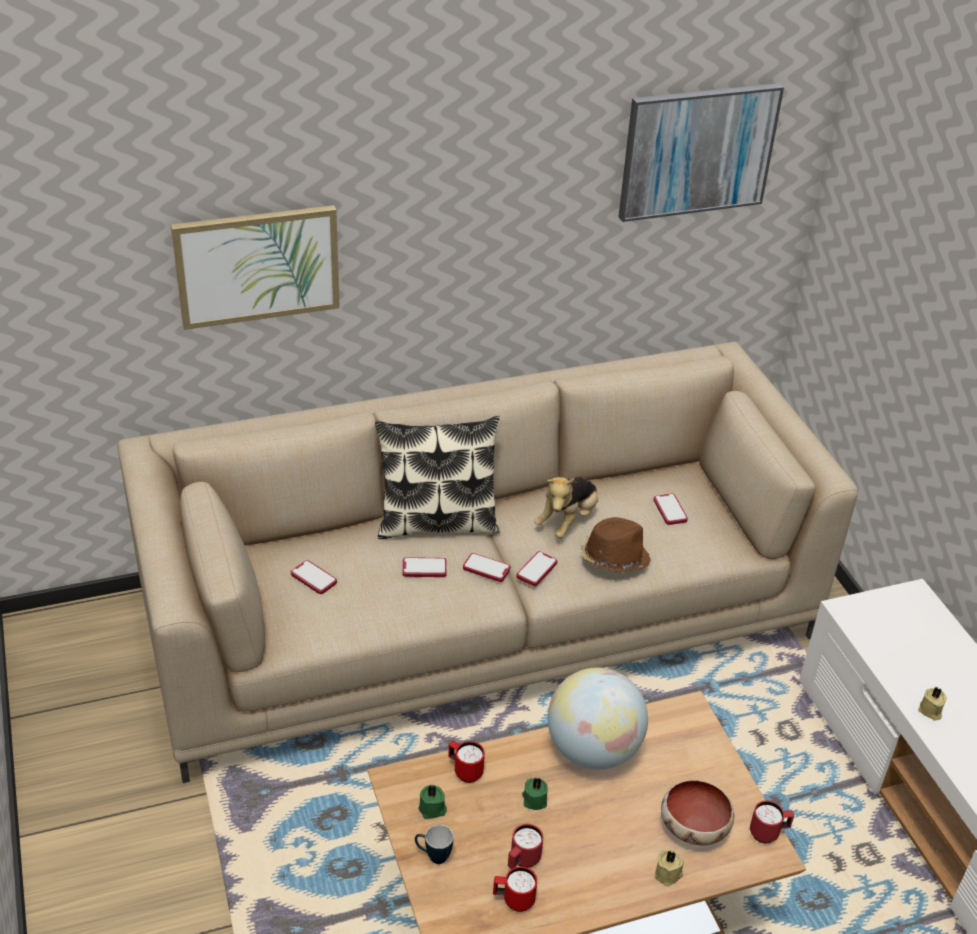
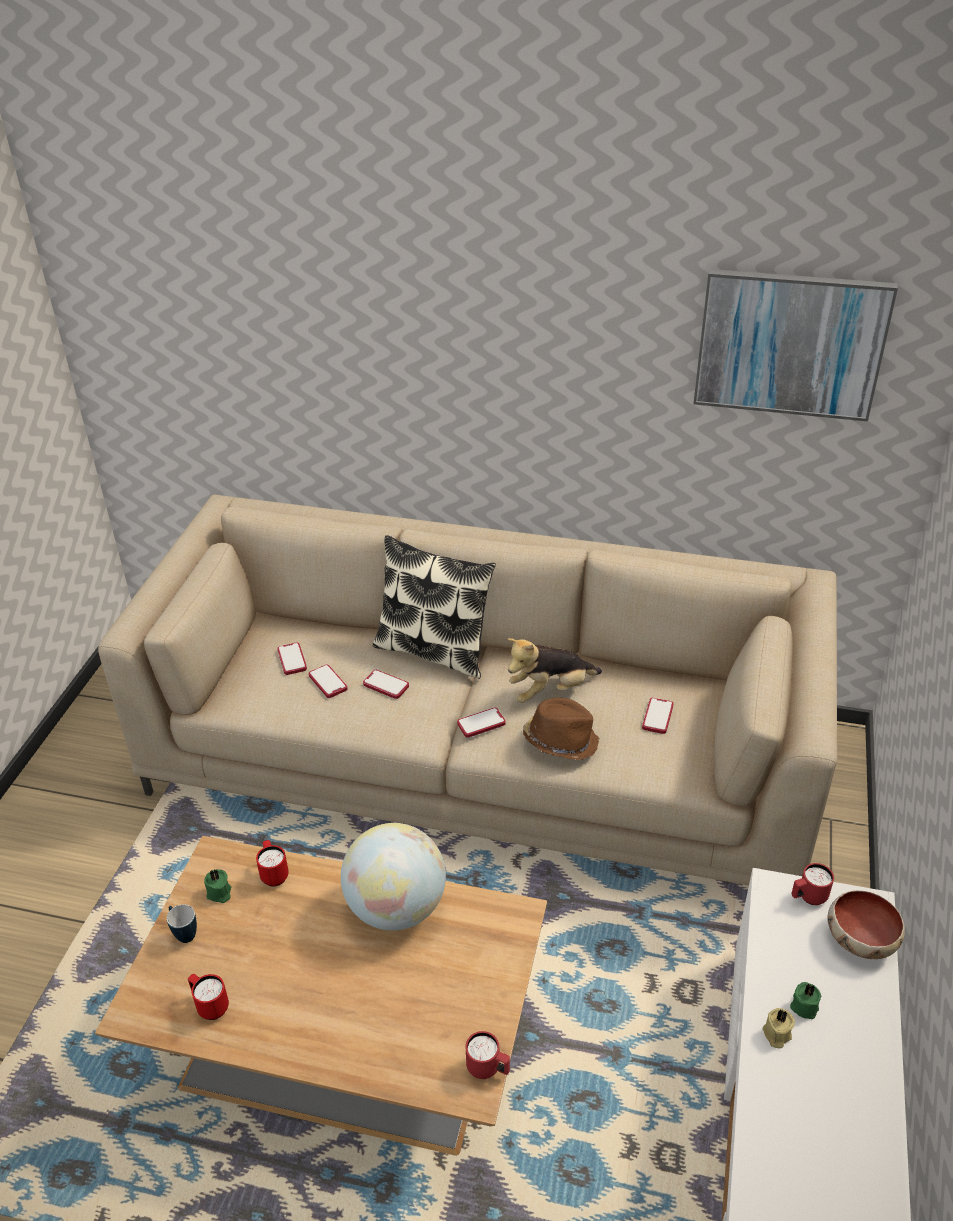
camera: 35 degrees right, 0 degrees up
(257, 265) = (326, 365): picture -> none
(486, 568) = (438, 705): phone -> phone (328, 682)
(522, 861) = (248, 975): red mug -> red mug (808, 897)
(534, 800) = (306, 927): green candle -> green candle (804, 1006)
(668, 874) = (359, 1056): beige candle -> none
(692, 827) = (421, 1024): bowl -> bowl (859, 938)

